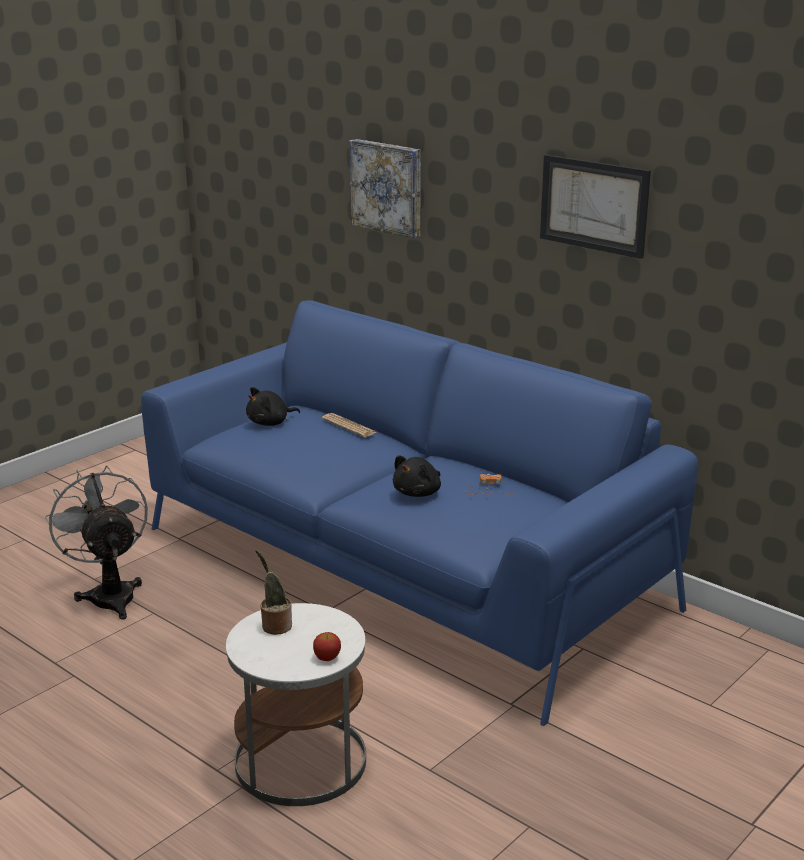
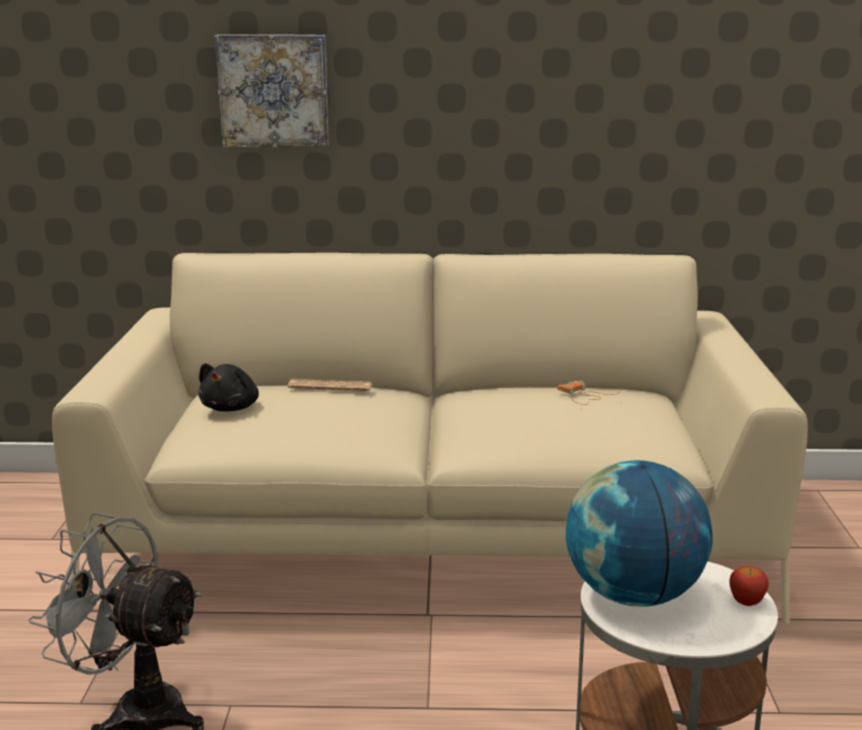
camera: 40 degrees left, 5 degrees down
(275, 625) = (634, 596): potted plant -> globe
(402, 567) = (431, 541): blue sofa -> beige sofa
(418, 493) = (528, 420): black plush toy -> none
(594, 205) = (579, 67): picture -> none

